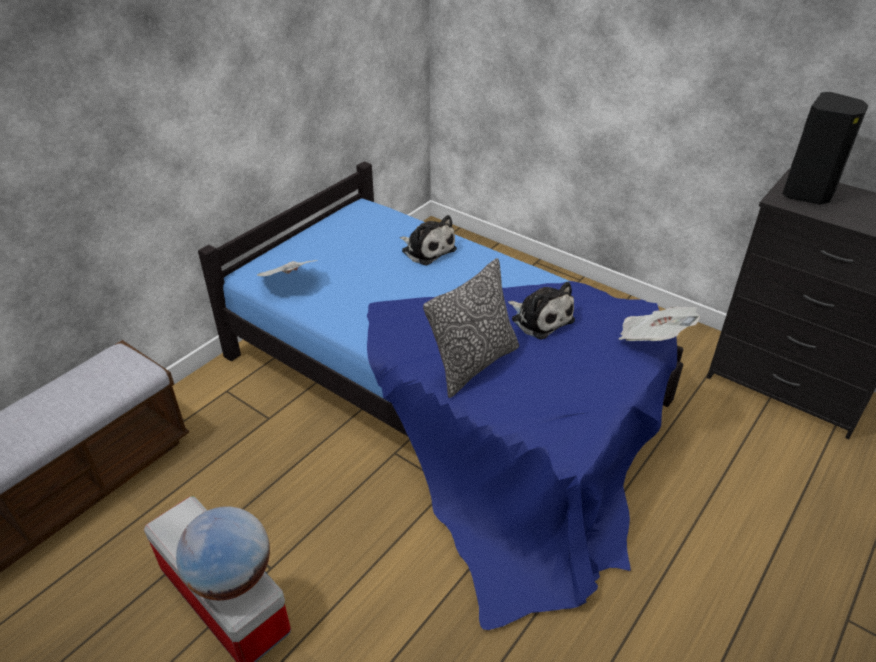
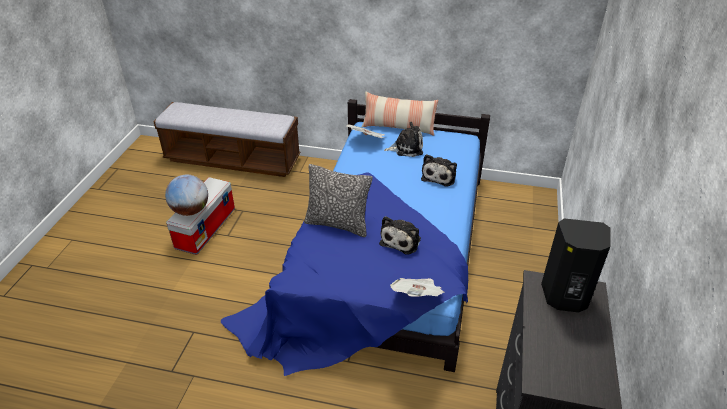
camera: 65 degrees right, 0 degrees up
(284, 246) = (398, 127): none -> pillow
(341, 254) = (406, 148): none -> plush toy

